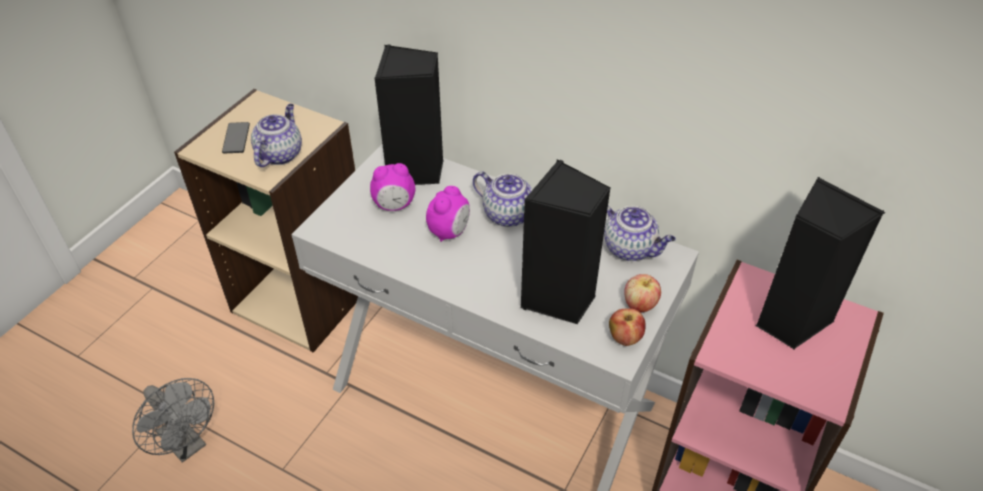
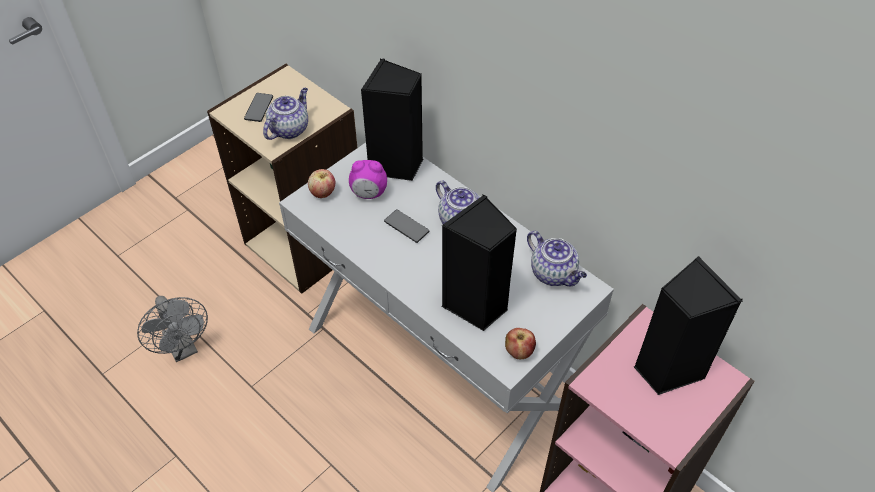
camera: 15 degrees right, 5 degrees up
(449, 232) = (406, 226): alarm clock -> phone
(640, 305) = (542, 326): apple -> apple (323, 193)

